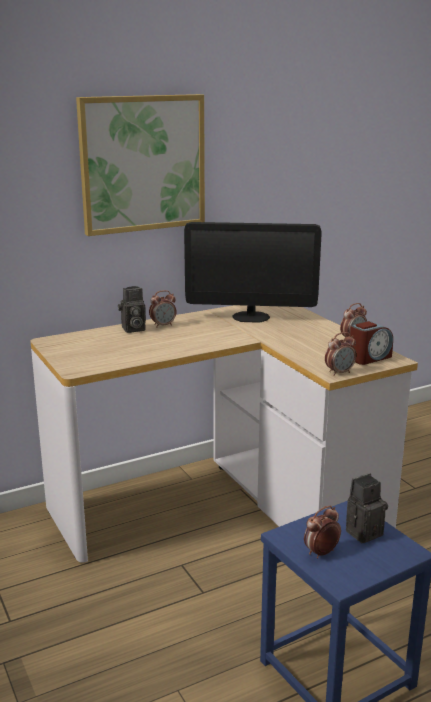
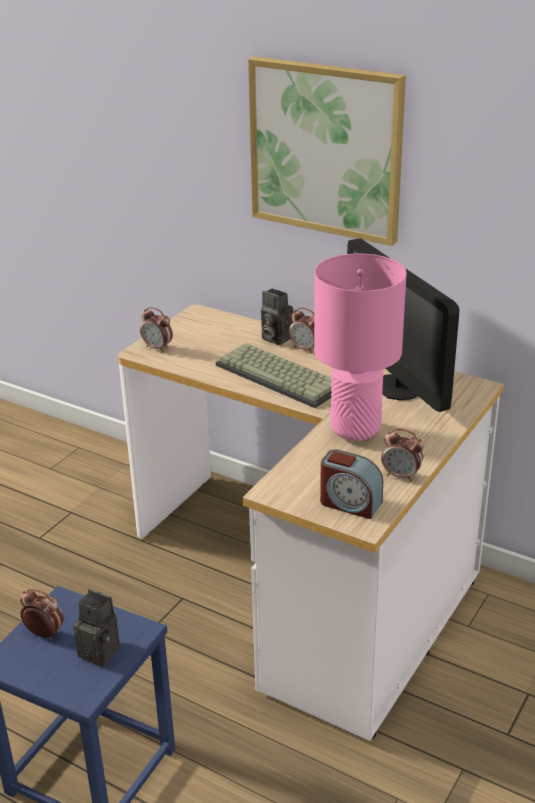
camera: 60 degrees right, 10 degrees up
(189, 339) = (281, 376): none -> keyboard
(290, 338) = (355, 433): none -> pink table lamp
(339, 372) = (278, 495): alarm clock -> alarm clock (157, 348)

